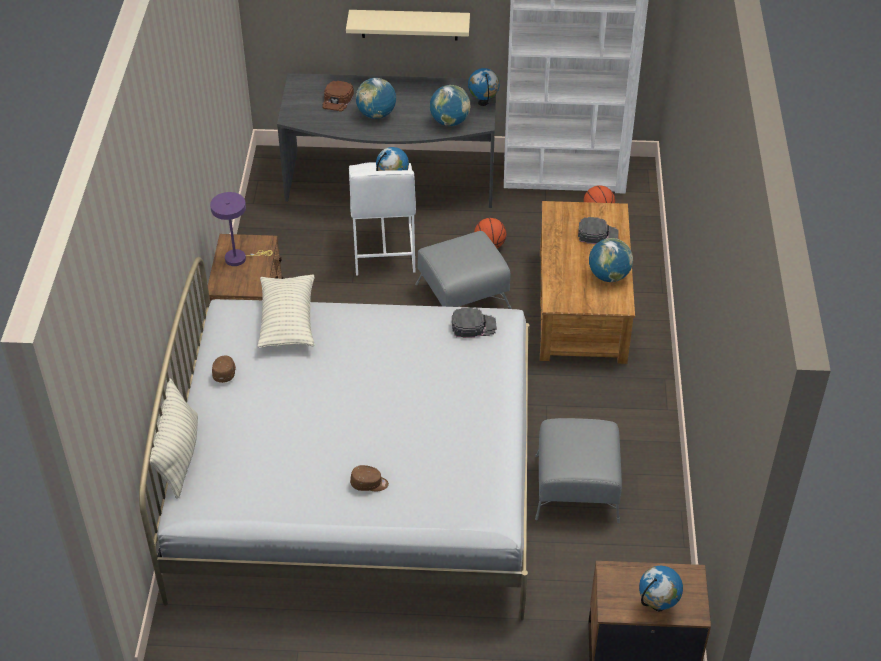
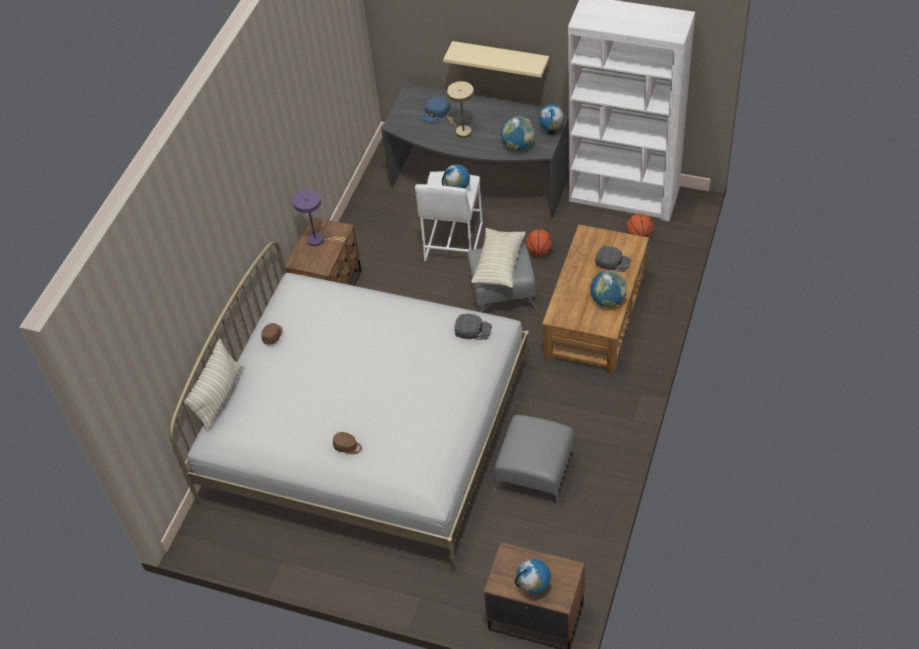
camera: 20 degrees right, 5 degrees up
(287, 321) = (333, 301): pillow -> pillow (499, 264)
(338, 99) = (435, 113): brown cap -> blue cap
(376, 114) = (461, 131): globe -> beige table lamp

